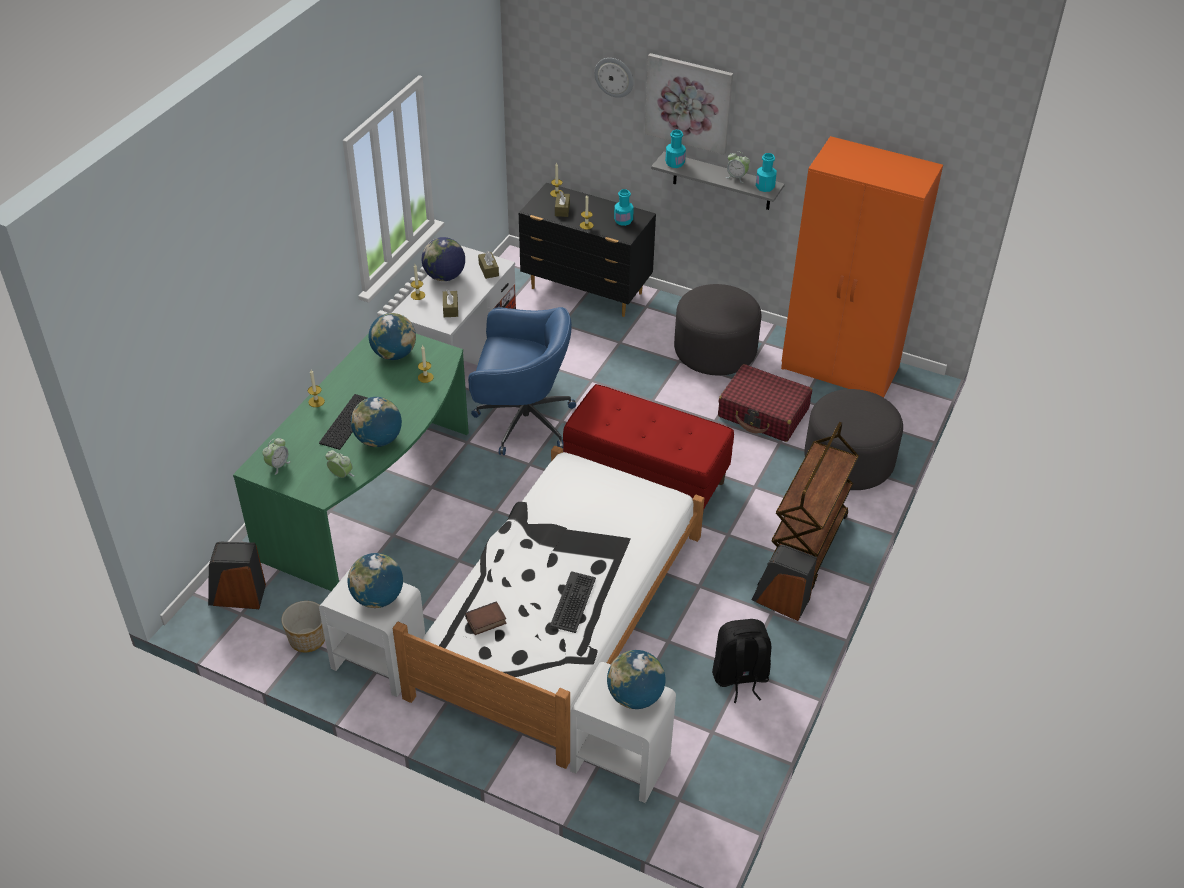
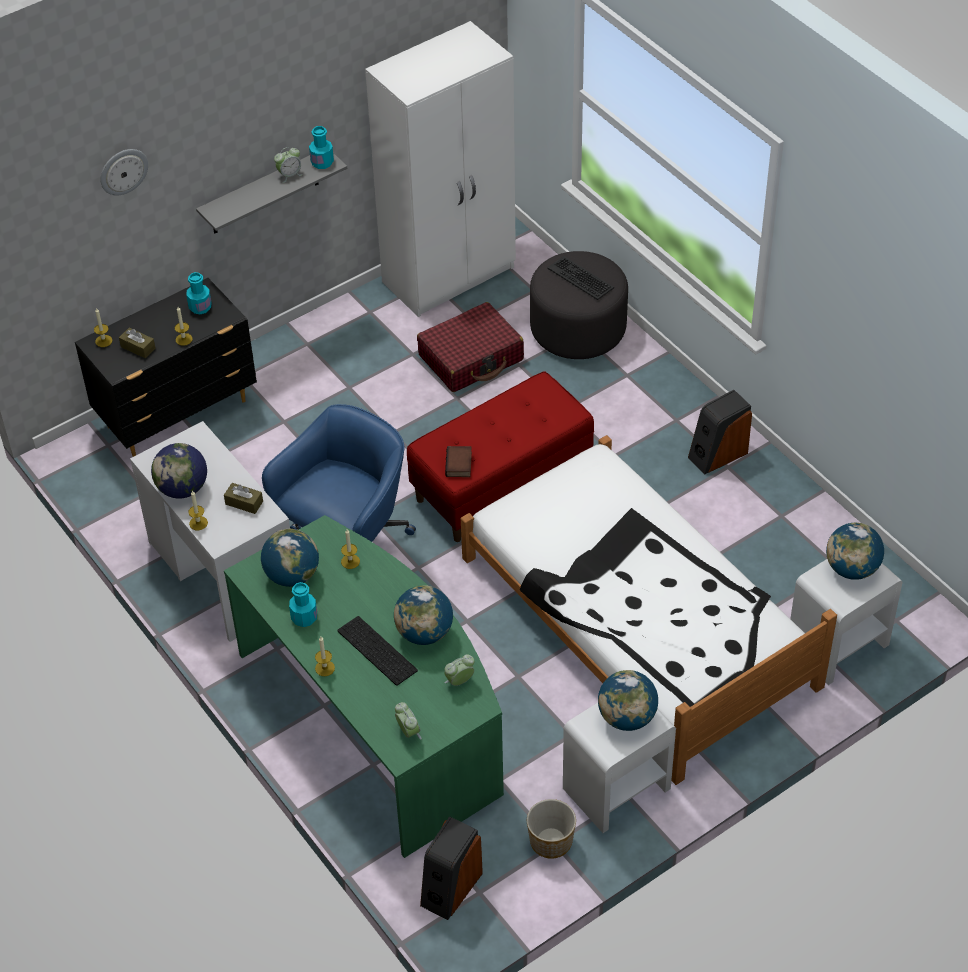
camera: 60 degrees left, 5 degrees up
(485, 621) = (677, 655): book -> book (459, 464)
(488, 270) = (200, 447): brown tissue box -> none
(573, 602) = (689, 581): keyboard -> keyboard (581, 278)
(674, 163) = (226, 209): turquoise bottle -> turquoise bottle (304, 618)
(689, 102) = (211, 139): picture -> none
(714, 352) = (356, 354): grey ottoman -> none
(740, 678) = (789, 522): black backpack -> none
(807, 546) = (664, 406): brown cart -> none
(840, 369) = (450, 275): orange wardrobe -> white wardrobe

